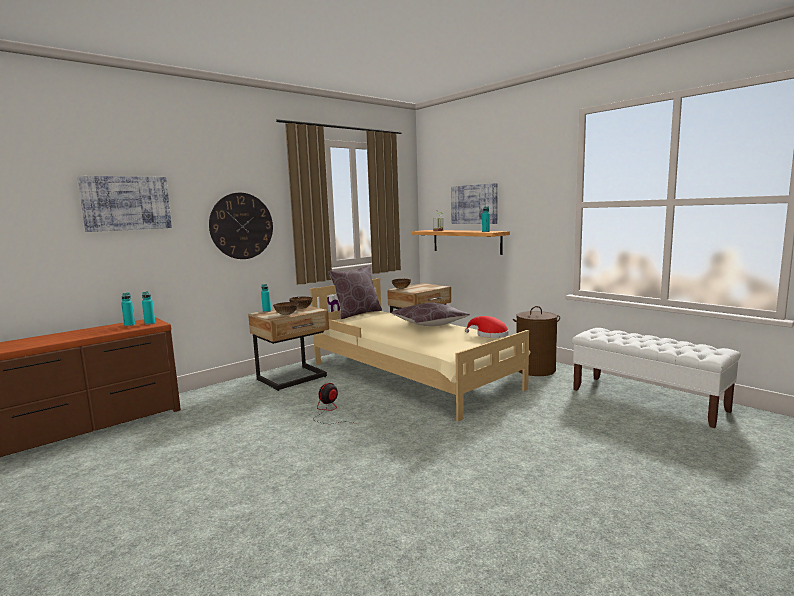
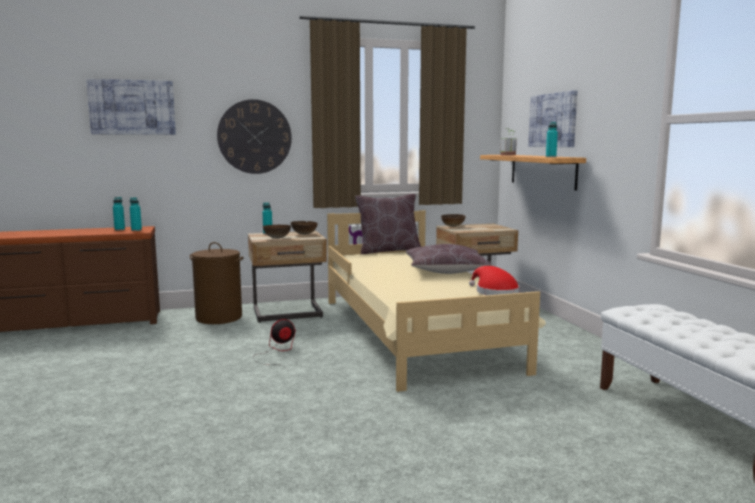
camera: 25 degrees right, 0 degrees up
(536, 370) = (580, 354): brown laundry basket -> brown laundry basket (219, 317)

